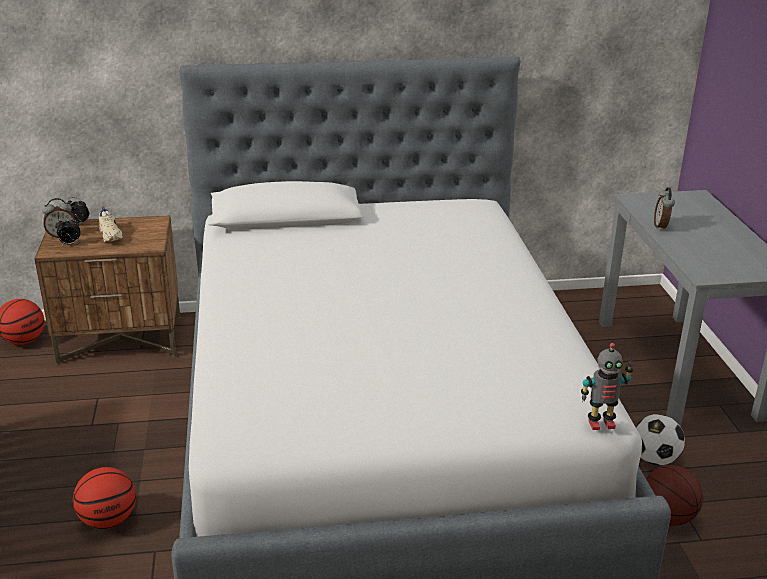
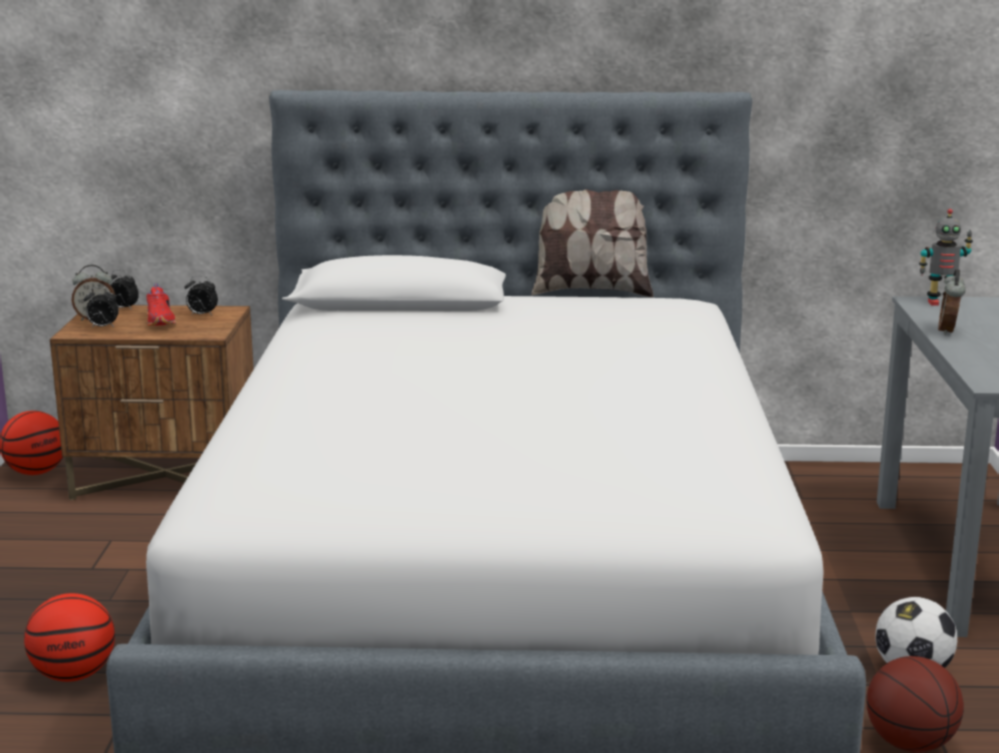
camera: 10 degrees right, 10 degrees down
(111, 235) = (161, 321): beige shoe -> red shoe
(138, 227) = (201, 315): none -> alarm clock
(411, 195) = (589, 291): none -> pillow
(600, 423) = (757, 529): toy robot -> toy robot (940, 302)

